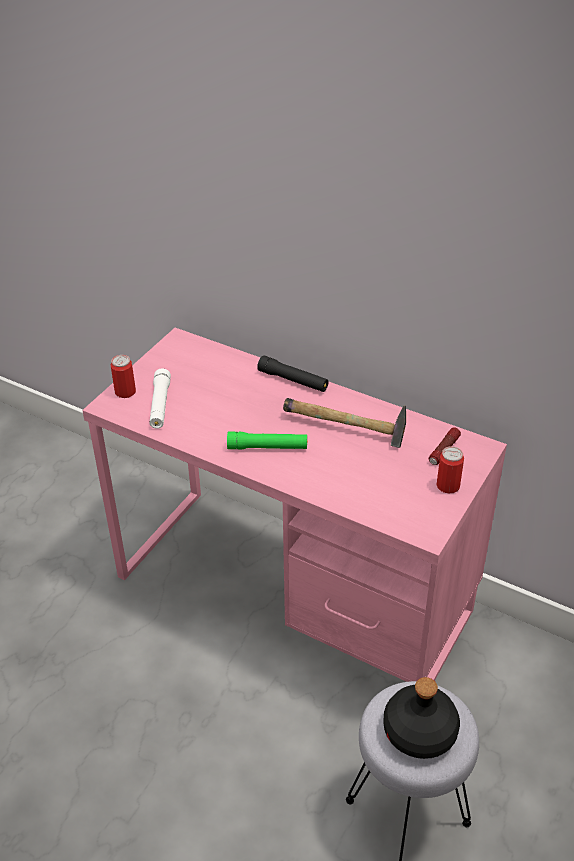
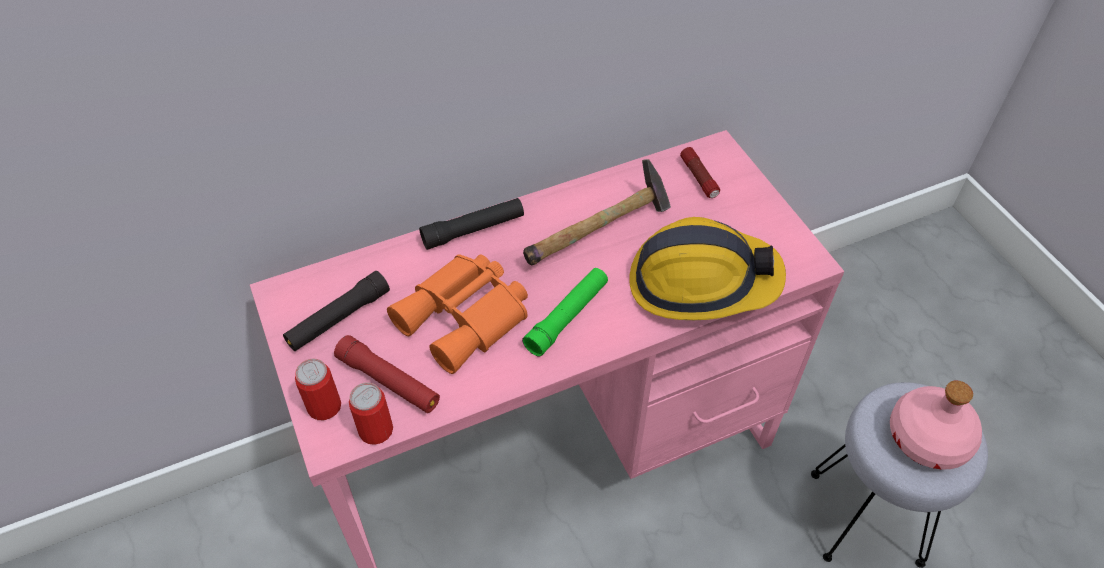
camera: 55 degrees left, 10 degrees up
(160, 405) = (389, 381): white flashlight -> red flashlight
(182, 367) = (338, 318): none -> black flashlight
(228, 410) = (466, 318): none -> orange binoculars
(354, 490) = (701, 282): none -> hard hat
(419, 732) = (928, 439): black bottle -> pink bottle
(448, 486) = (752, 205): can -> can (376, 430)

